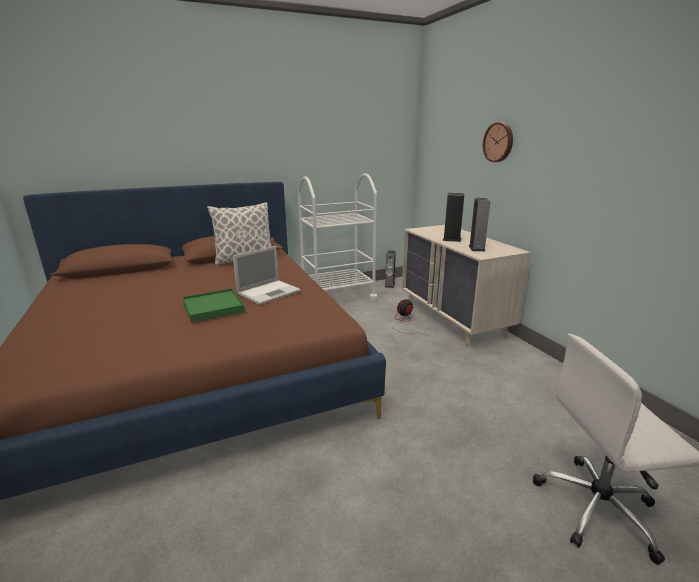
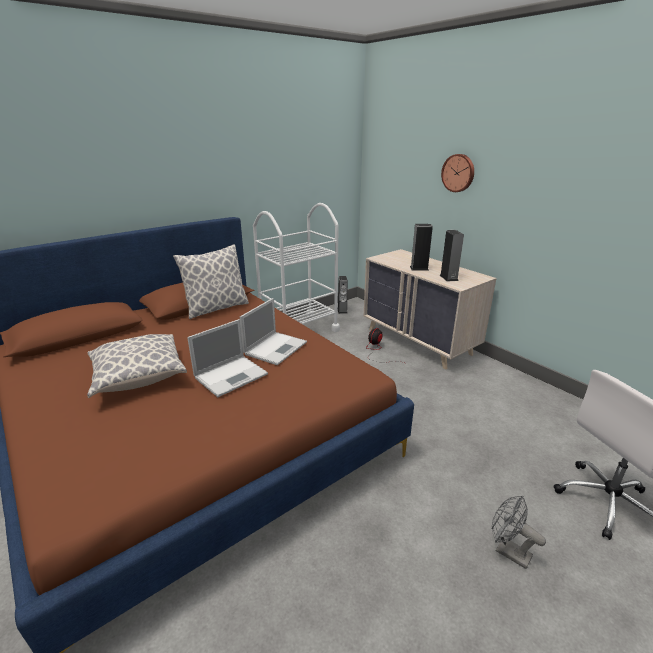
camera: 15 degrees left, 5 degrees up
(138, 301) = (139, 377): none -> pillow
(213, 307) = (232, 375): green tray -> laptop
(443, 530) = (507, 551): none -> grey fan

